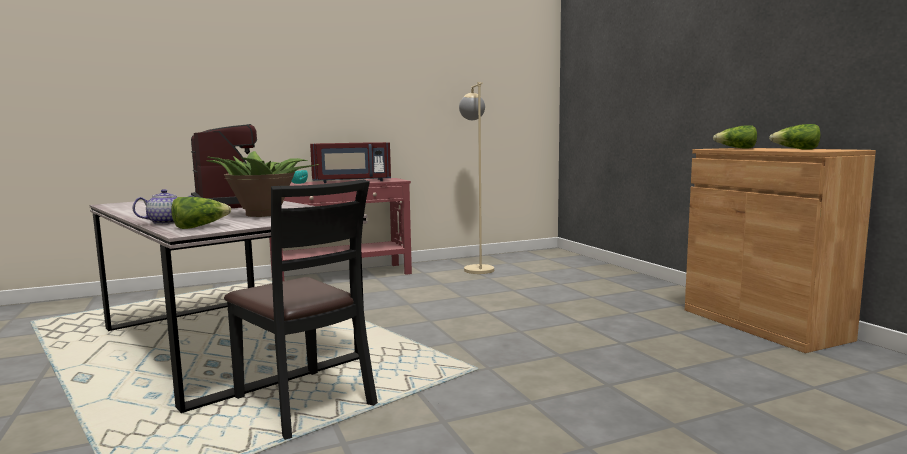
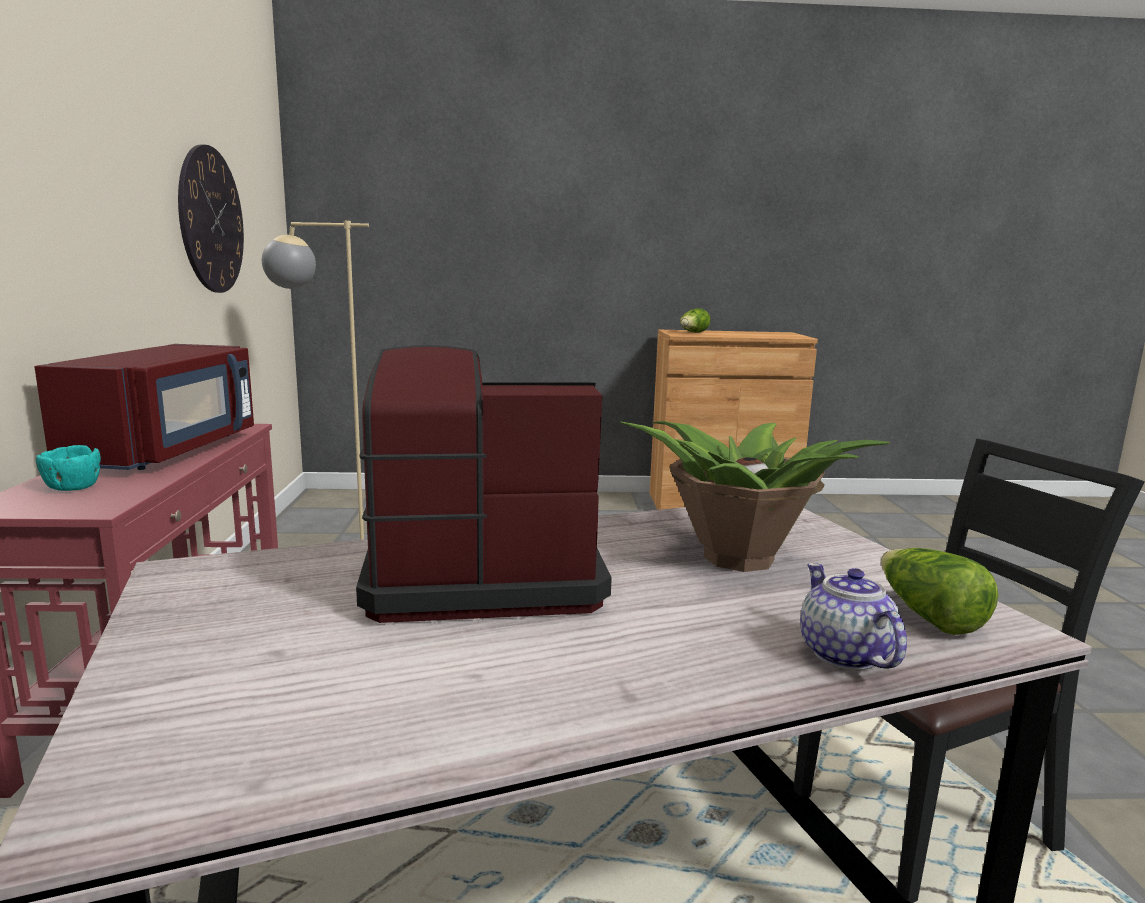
camera: 70 degrees left, 5 degrees up
(460, 89) = (211, 220): none -> wall clock
(796, 149) = (758, 334): lettuce -> none

